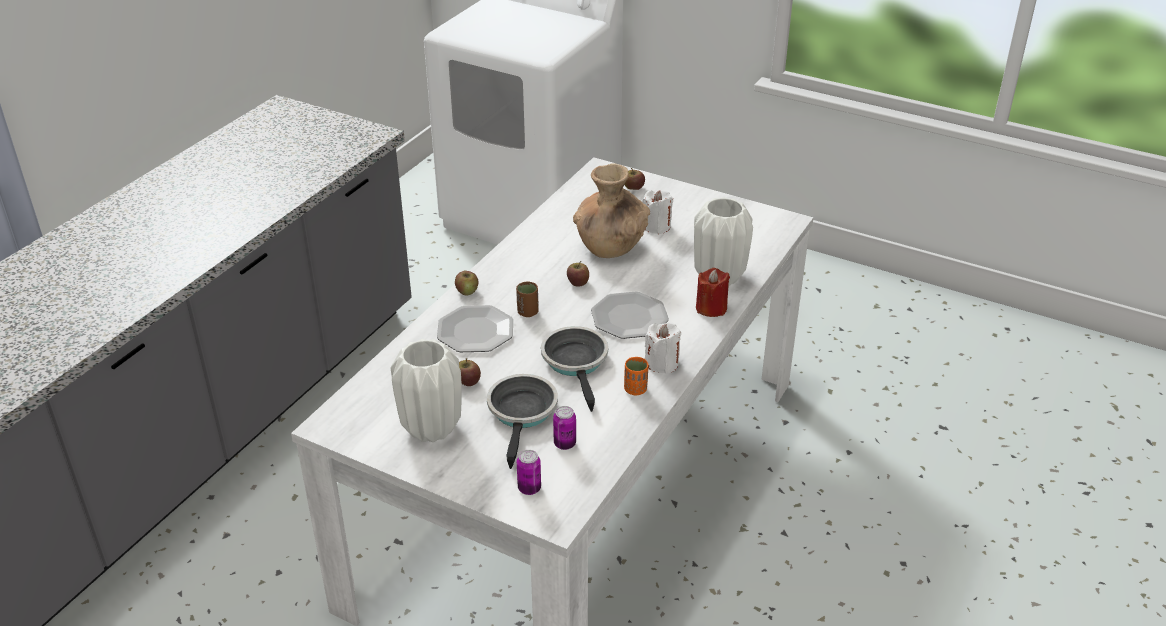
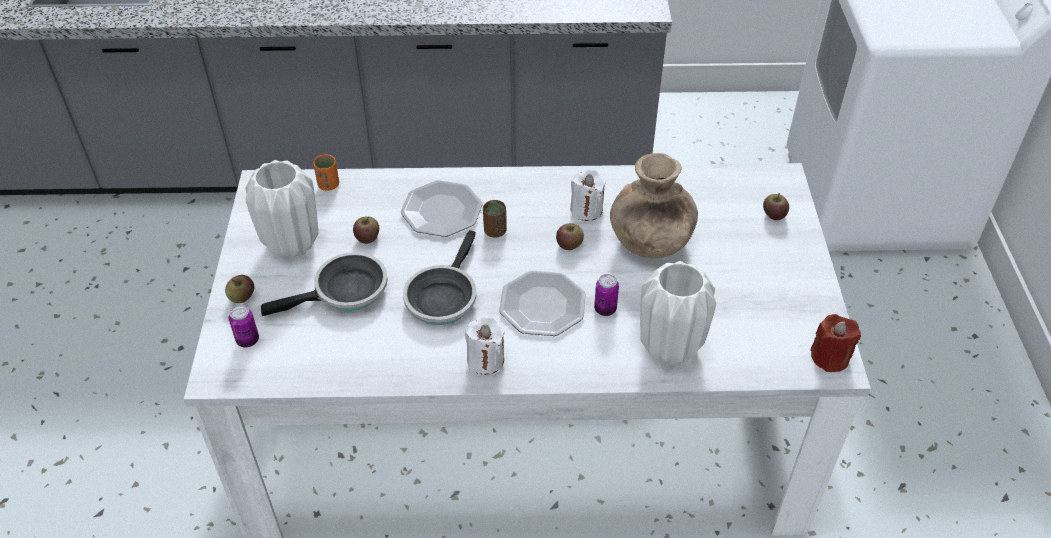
camera: 60 degrees right, 10 degrees up
(467, 291) = (496, 179): apple -> apple (242, 297)
(564, 444) = (320, 338): can -> can (605, 309)
(576, 363) = (442, 297): frying pan -> frying pan turned 150 degrees clockwise
(635, 389) = (430, 356): orange cup -> orange cup (328, 185)
(656, 226) = (718, 261): white candle -> white candle (586, 210)
(711, 308) = (608, 363): red candle -> red candle (830, 357)

